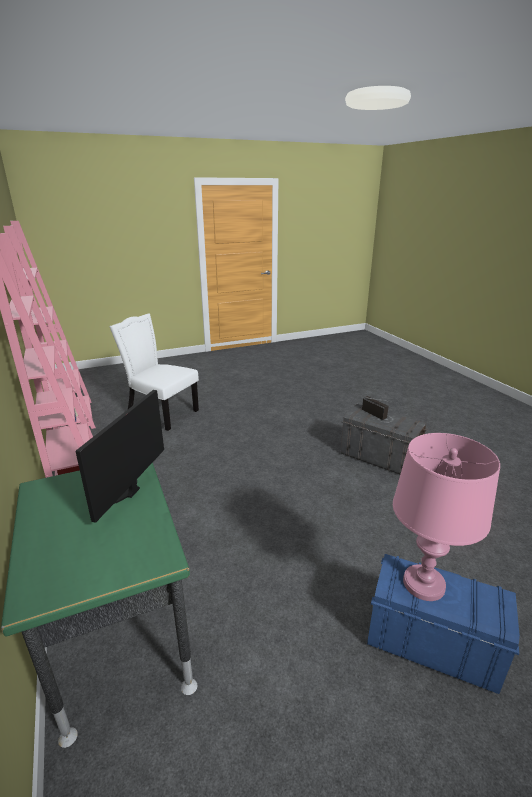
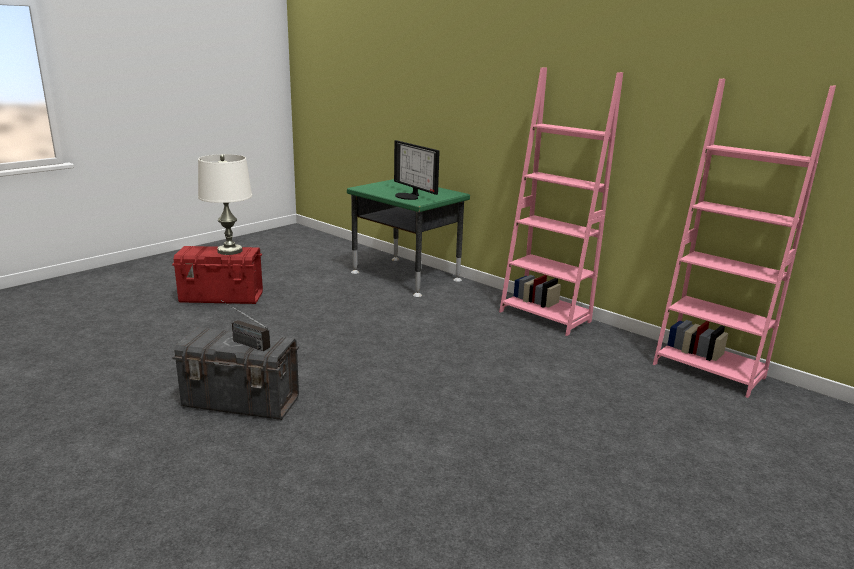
camera: 155 degrees right, 5 degrees down
(122, 491) = (409, 196): monitor -> monitor turned 150 degrees clockwise
(162, 414) = (610, 402): white chair -> none
(424, 584) = (229, 251): pink table lamp -> white table lamp
(430, 644) = (222, 297): blue storage box -> red storage box

